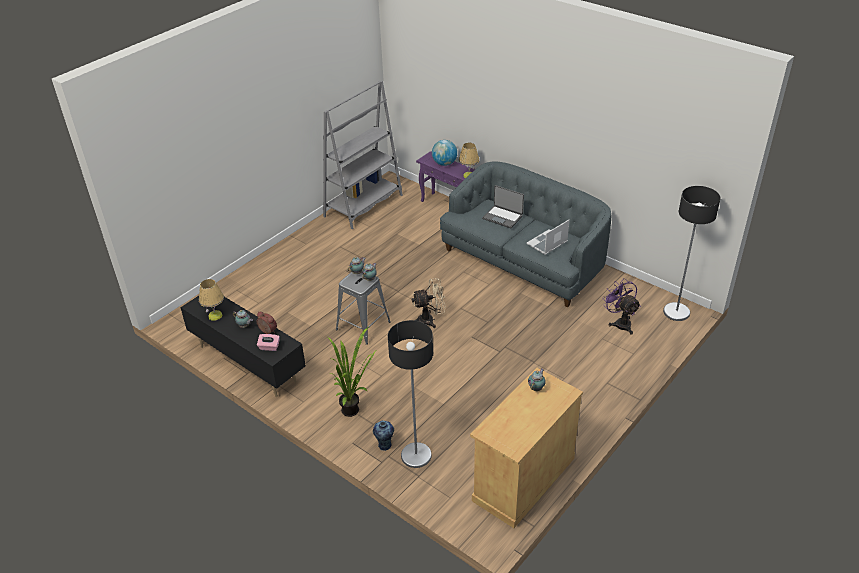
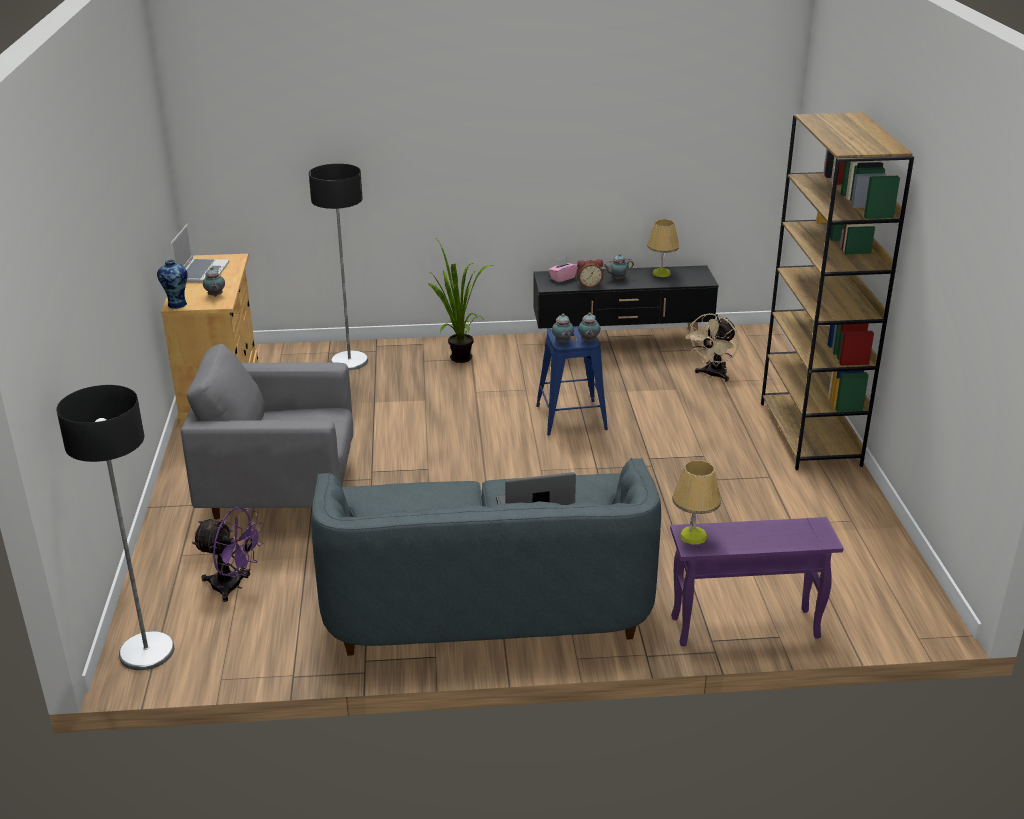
camera: 135 degrees right, 10 degrees down
(285, 253) = (810, 434): none -> brown bookcase
(363, 206) = (866, 548): grey bookcase -> none
(363, 325) = (571, 417): grey stool -> blue stool
(384, 446) = (389, 354): vase -> vase (177, 304)
(430, 320) = (504, 460): beige fan -> beige fan (712, 375)
(444, 163) = (773, 537): globe -> none
(547, 243) = (408, 503): laptop -> laptop (202, 272)
(557, 364) = (281, 493): none -> grey armchair

